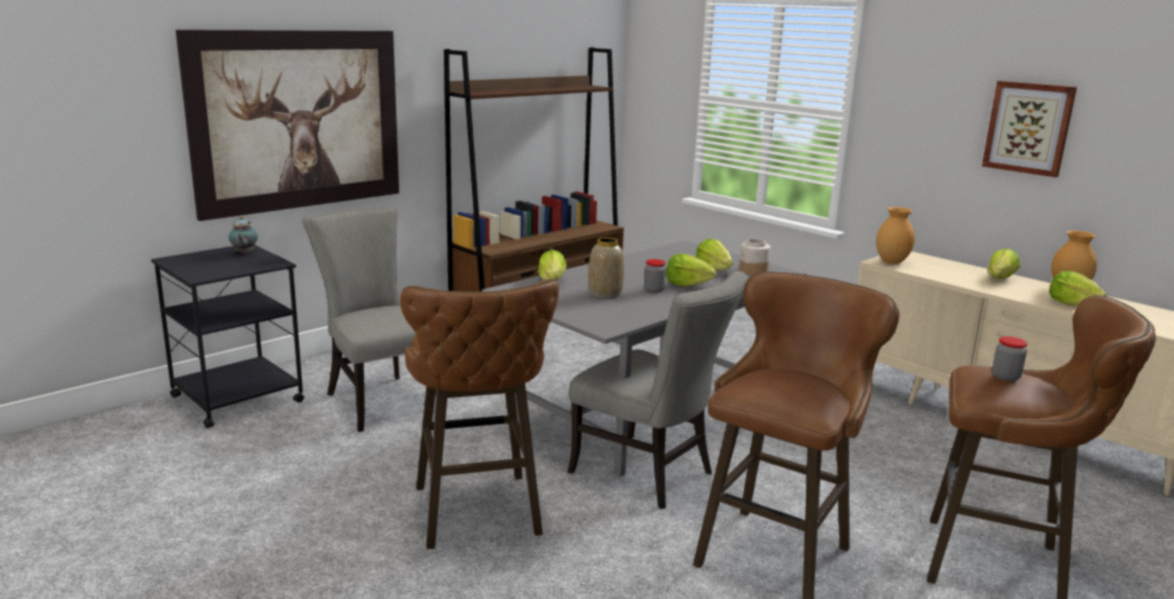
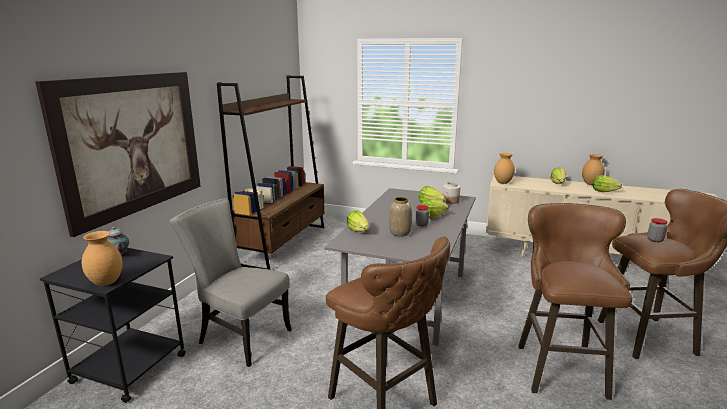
camera: 25 degrees left, 0 degrees up
(201, 274) = (105, 283): none -> brown vase
(650, 474) = (451, 338): grey chair -> none
(1028, 128) = (561, 104): picture -> none

